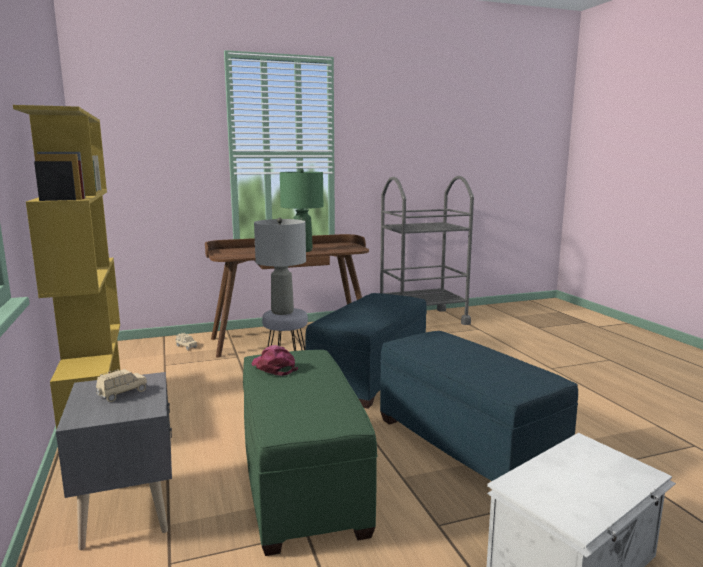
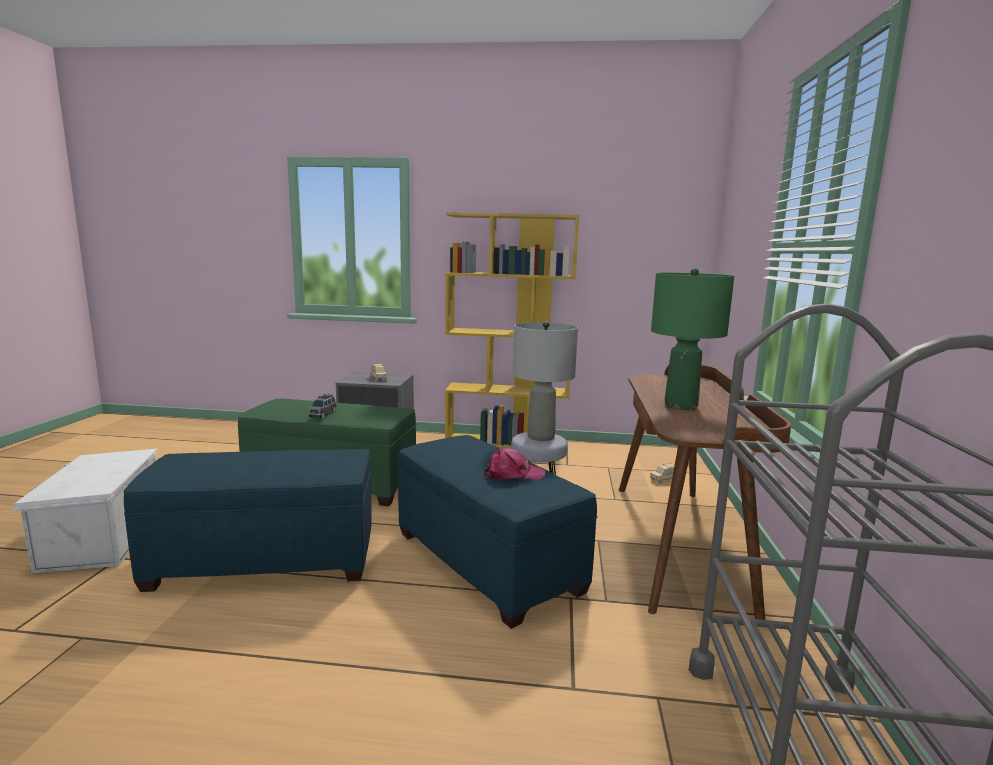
camera: 115 degrees right, 0 degrees up
(273, 367) = (369, 407): pink cap -> pink cap (513, 474)
(323, 379) = (323, 414): none -> grey toy car

